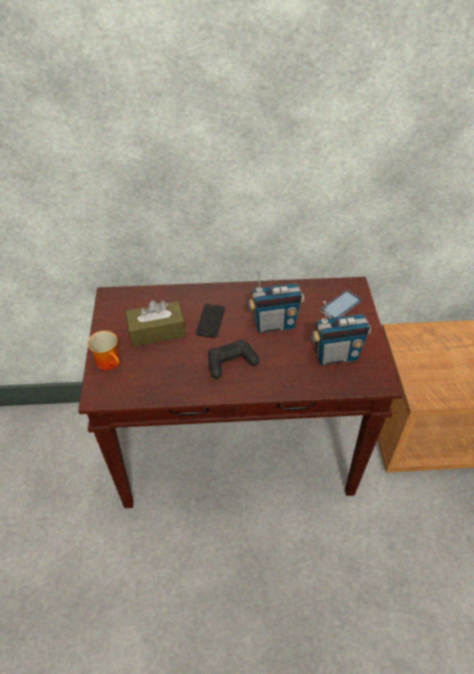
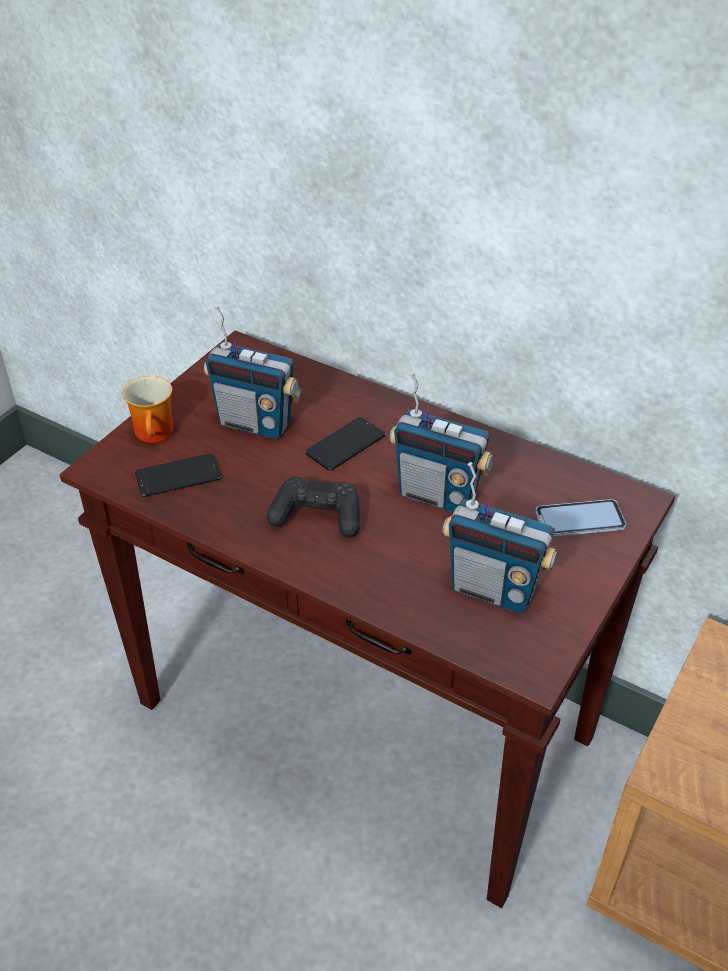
camera: 35 degrees right, 5 degrees down
(144, 378) = (178, 476): none -> phone
(157, 331) = (255, 423): brown tissue box -> radio

